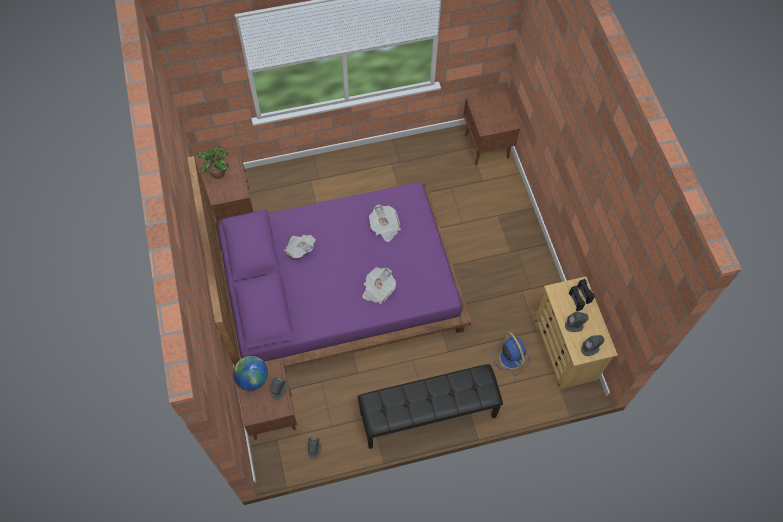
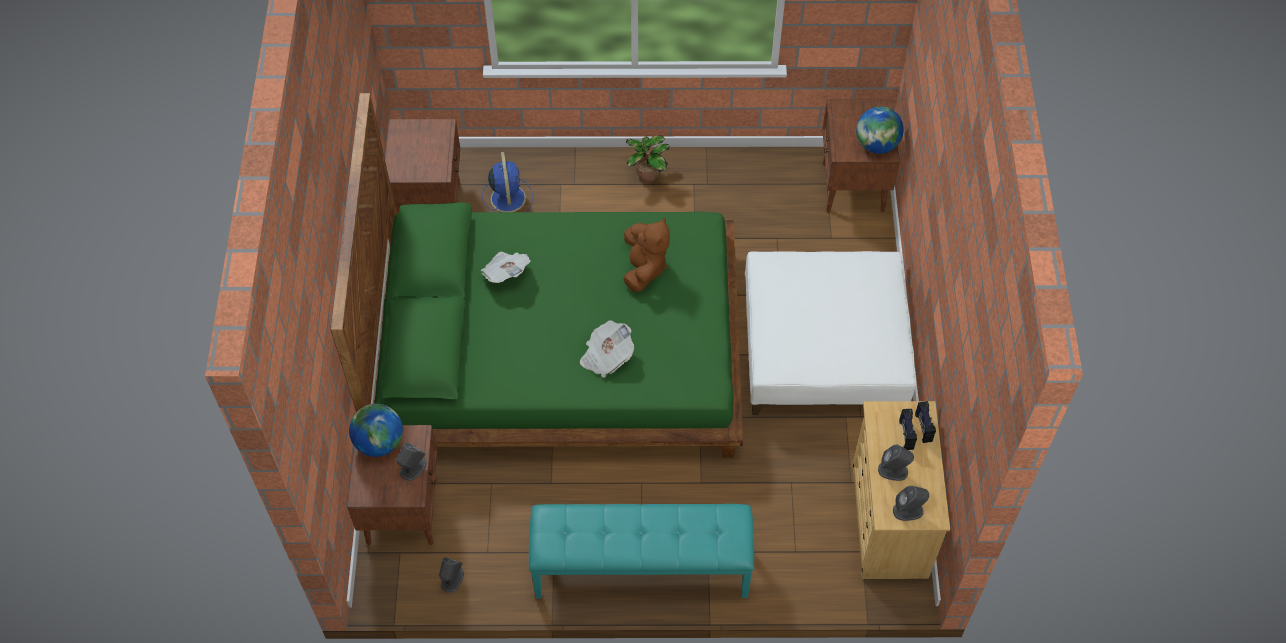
camera: 15 degrees right, 5 degrees down
(217, 174) = (413, 139): potted plant -> potted plant (646, 176)
(339, 286) = (559, 349): purple bed -> green bed
(384, 227) = (644, 268): newspaper -> brown plush toy
(427, 415) = (641, 570): black bench -> turquoise bench
(497, 251) = (824, 349): none -> white ottoman
(503, 120) = (877, 145): none -> globe
(510, 356) = (798, 512): blue fan -> blue fan (508, 197)

